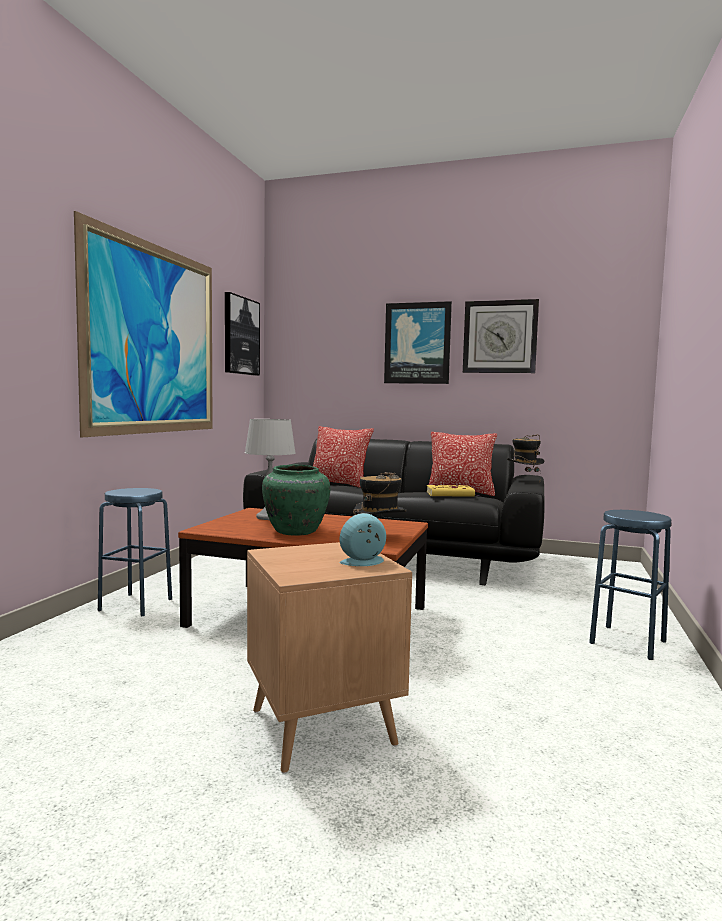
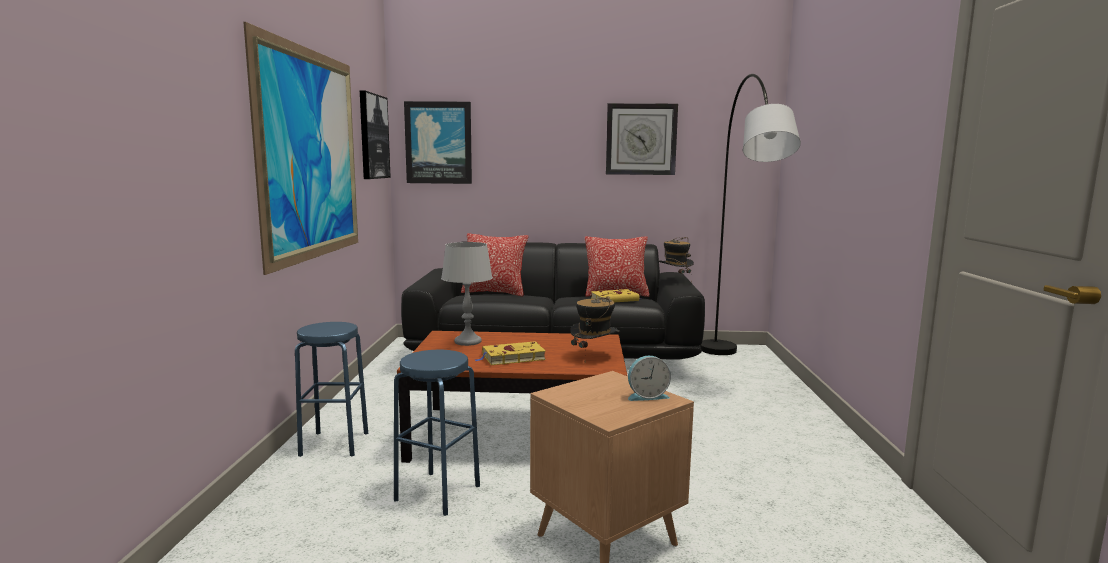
camera: 15 degrees left, 5 degrees up
(295, 531) = (511, 358): green vase -> yellow book
(364, 562) = (646, 396): alarm clock -> alarm clock turned 150 degrees counterclockwise
(417, 343) = (559, 144): picture -> picture (438, 143)
(585, 584) = (734, 372): none -> grey floor lamp
(628, 642) = (796, 424): blue stool -> blue stool (438, 493)

